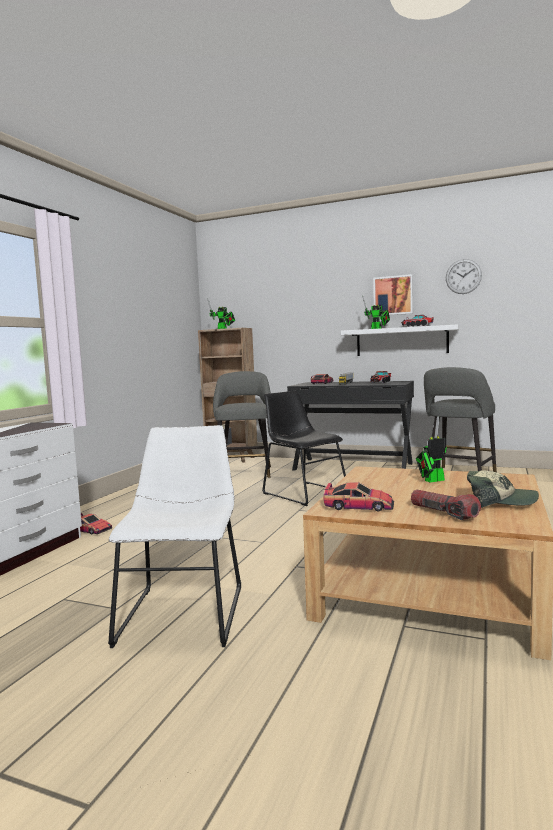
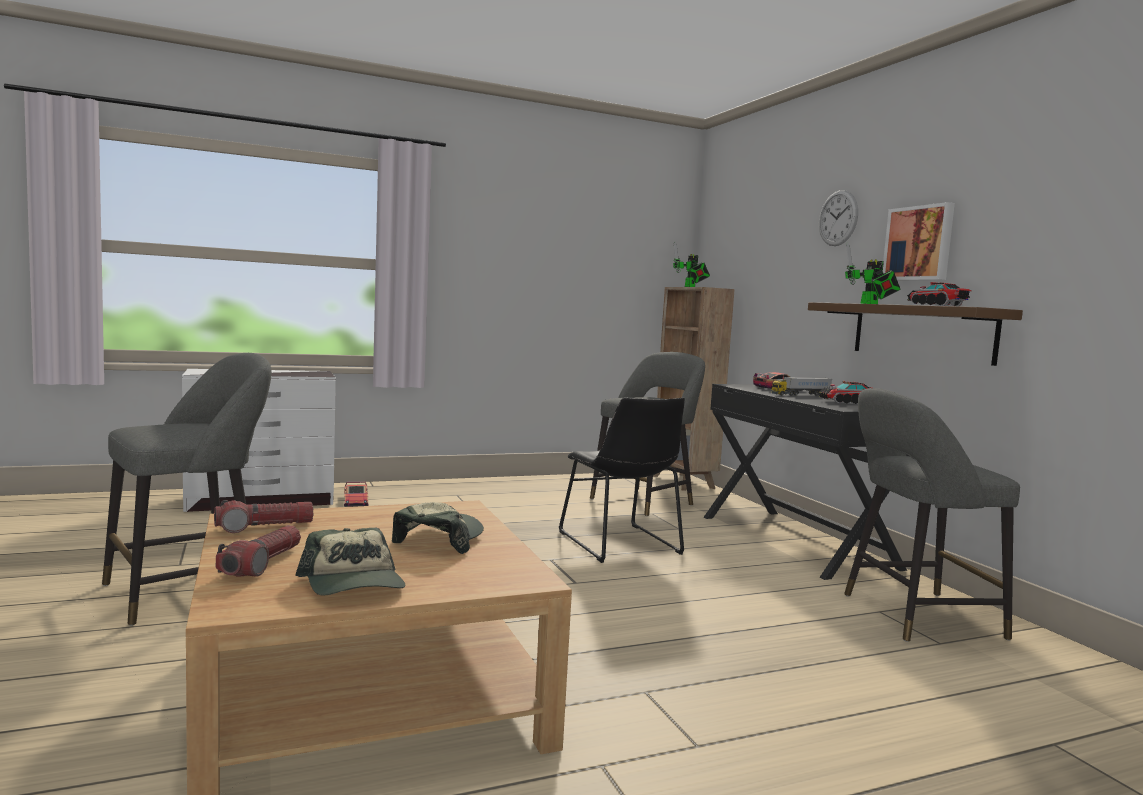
camera: 45 degrees right, 0 degrees up
(184, 611) = (191, 589): white chair -> grey stool
(303, 492) = (621, 544): black chair -> black chair turned 150 degrees clockwise
(359, 506) = (264, 527): toy car -> flashlight
(401, 341) = (921, 332): white shelf -> brown shelf
(432, 480) = (439, 540): toy robot -> cap
(463, 276) = (1043, 206): wall clock -> wall clock (838, 218)

